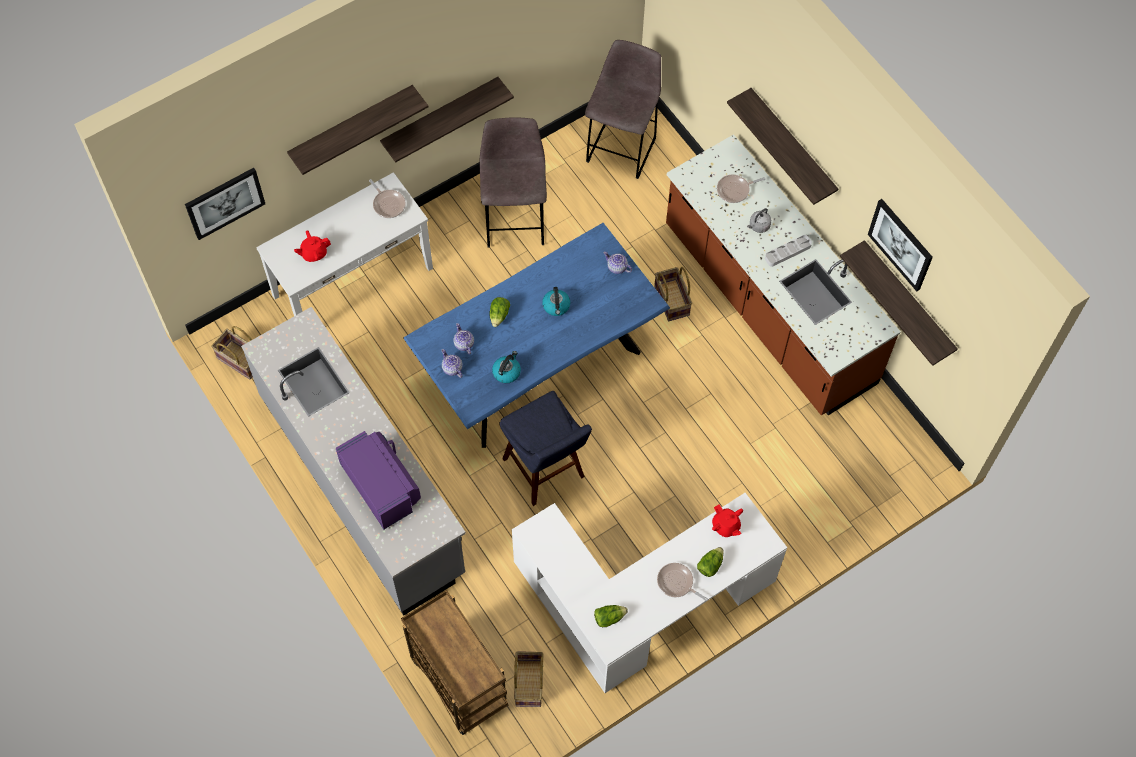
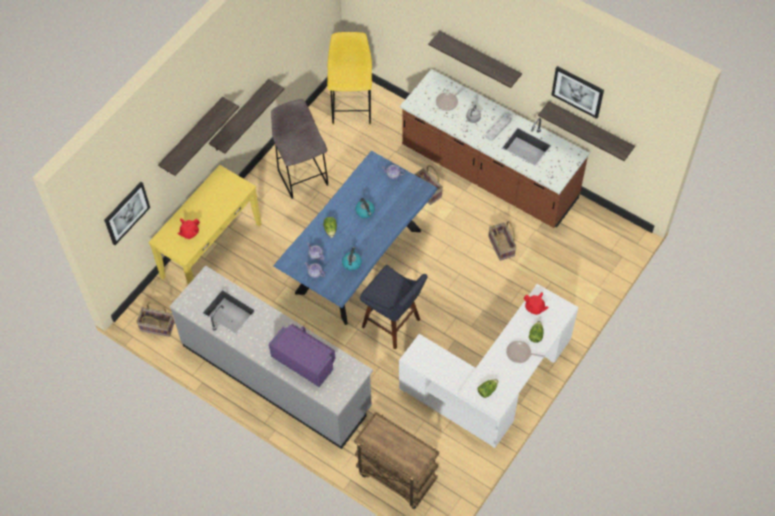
camera: 20 degrees left, 5 degrees down
(352, 281) = (211, 250): white console table -> yellow console table
(388, 204) = (225, 185): frying pan -> none
(529, 684) = (443, 460): basket -> basket (502, 246)
(622, 148) = (351, 108): grey stool -> yellow stool

